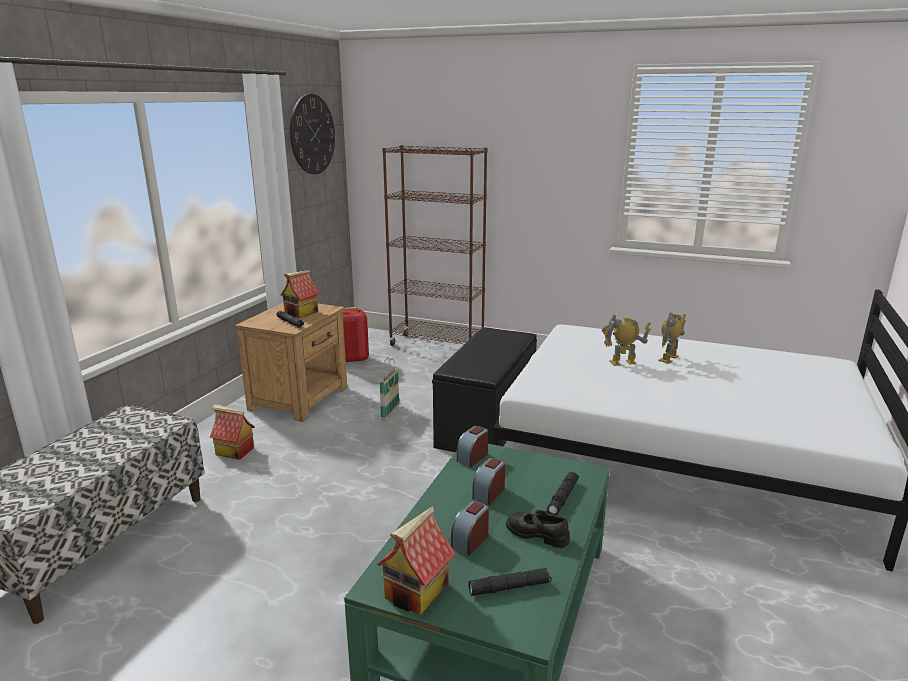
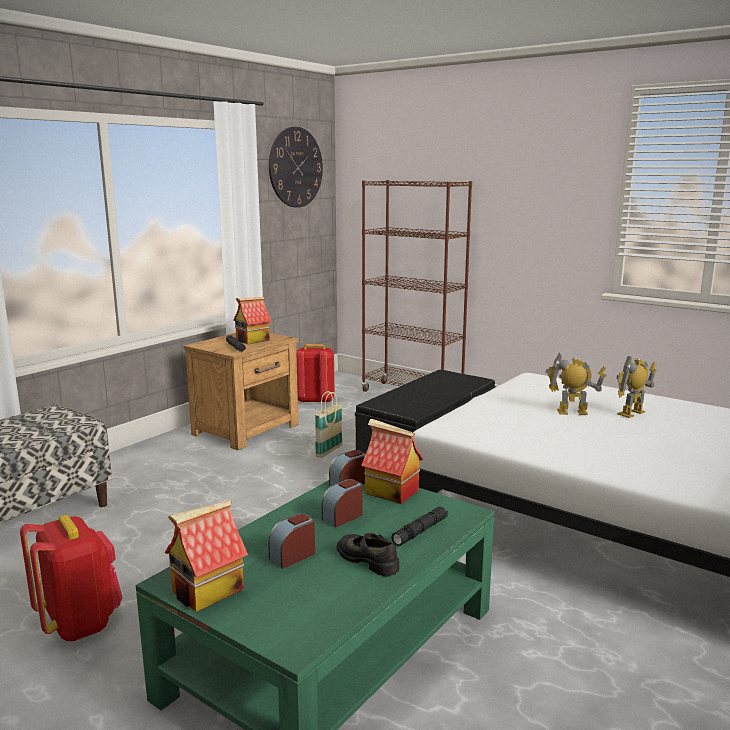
camera: 15 degrees right, 5 degrees down
(234, 451) = (159, 468): toy house -> toy house (390, 492)
(241, 630) = (79, 623): none -> red backpack
(509, 587) = (303, 603): black flashlight -> none

